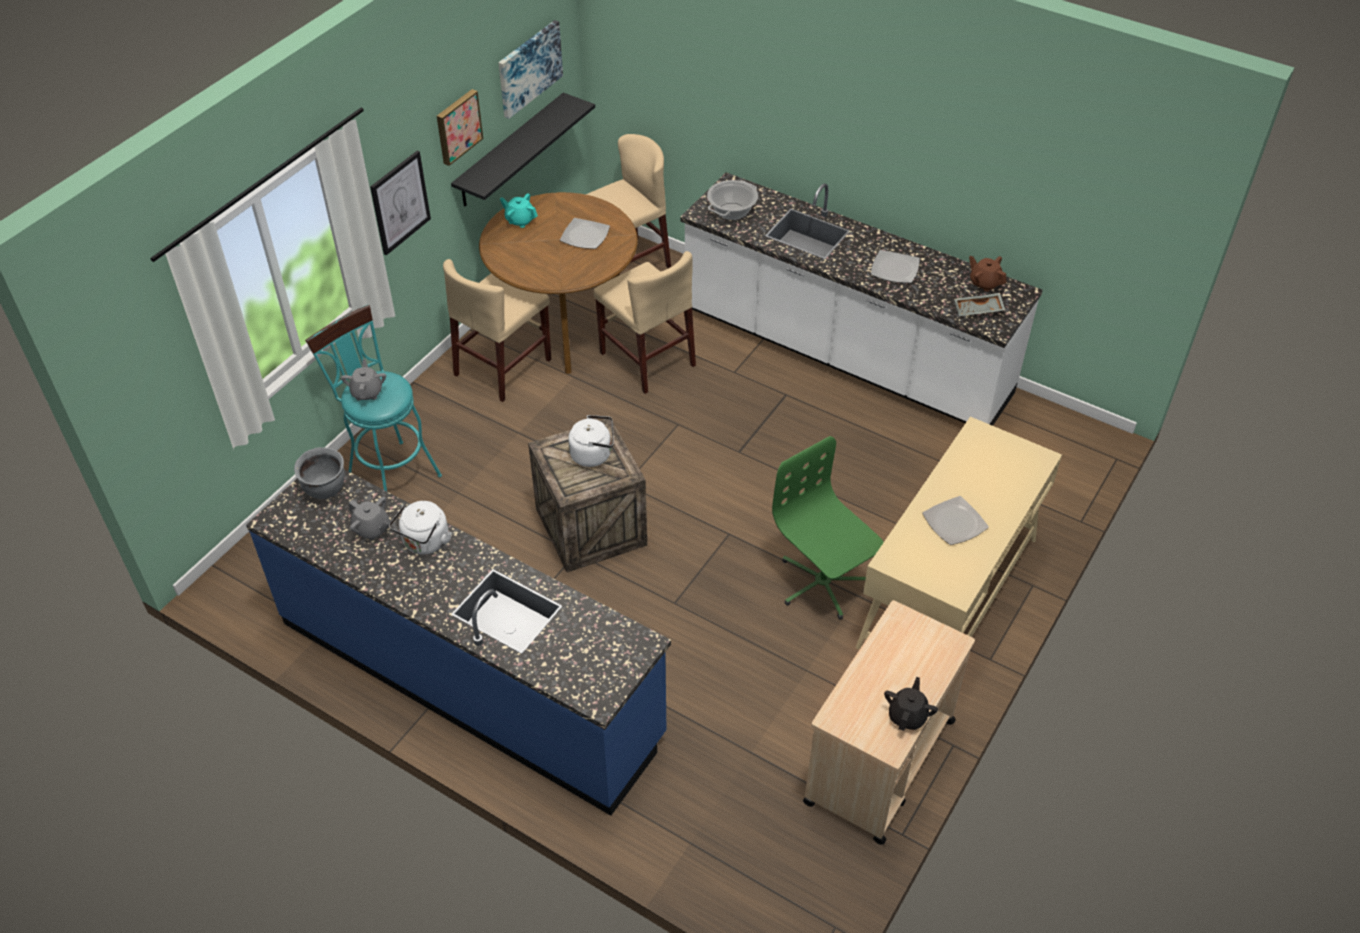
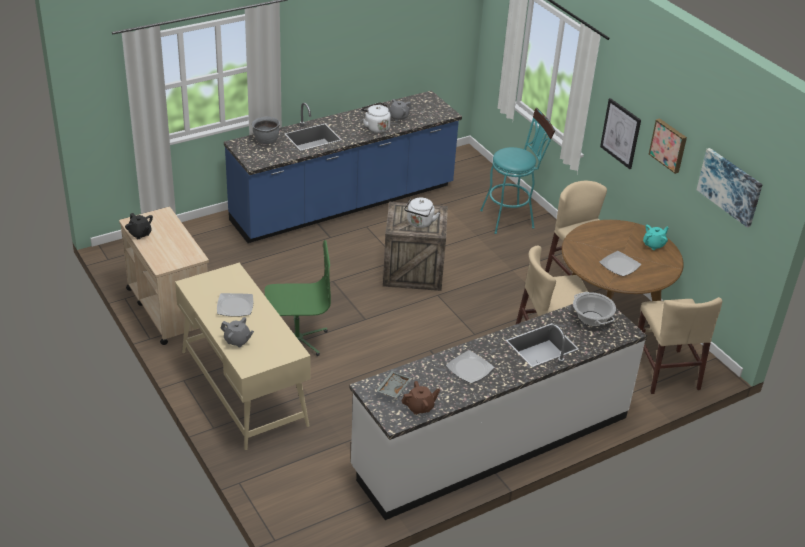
camera: 115 degrees right, 10 degrees down
(325, 489) = (437, 112): grey cooking pot -> grey cooking pot (266, 141)
(367, 392) = (515, 153): grey teapot -> grey teapot (237, 341)
(510, 151) = (695, 218): black shelf -> none

